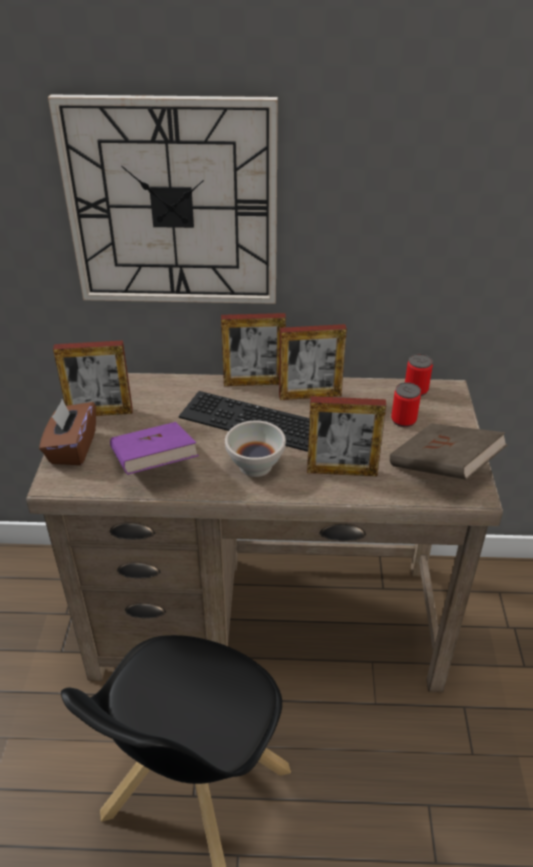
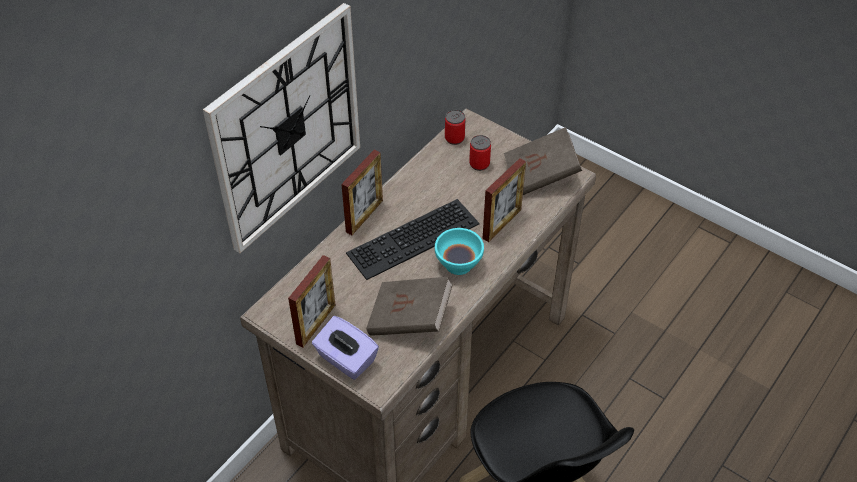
camera: 55 degrees left, 10 degrees up
(72, 448) = (346, 359): brown tissue box -> purple tissue box
(154, 465) = (409, 319): purple book -> brown book
(254, 466) = (458, 265): white bowl -> turquoise bowl
(310, 395) = (409, 194): picture frame -> none

